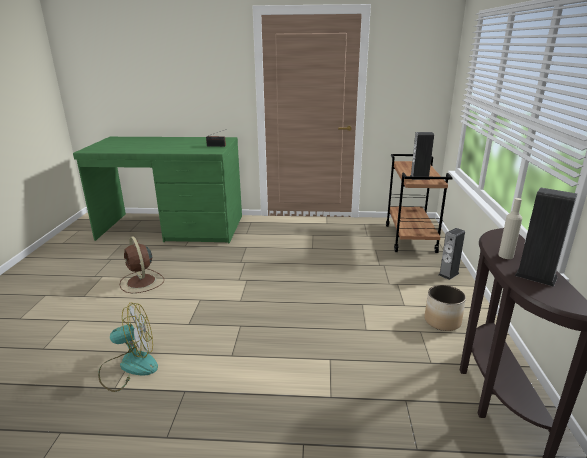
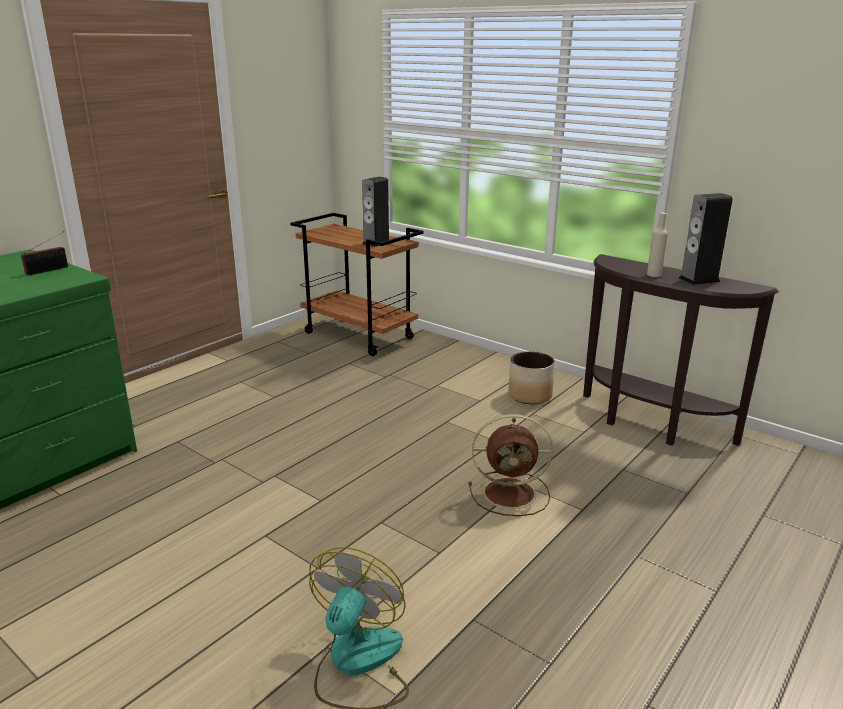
camera: 55 degrees left, 0 degrees up
(141, 282) = (108, 583): brown fan -> brown fan (512, 493)
(448, 274) = (457, 353): speaker -> none

